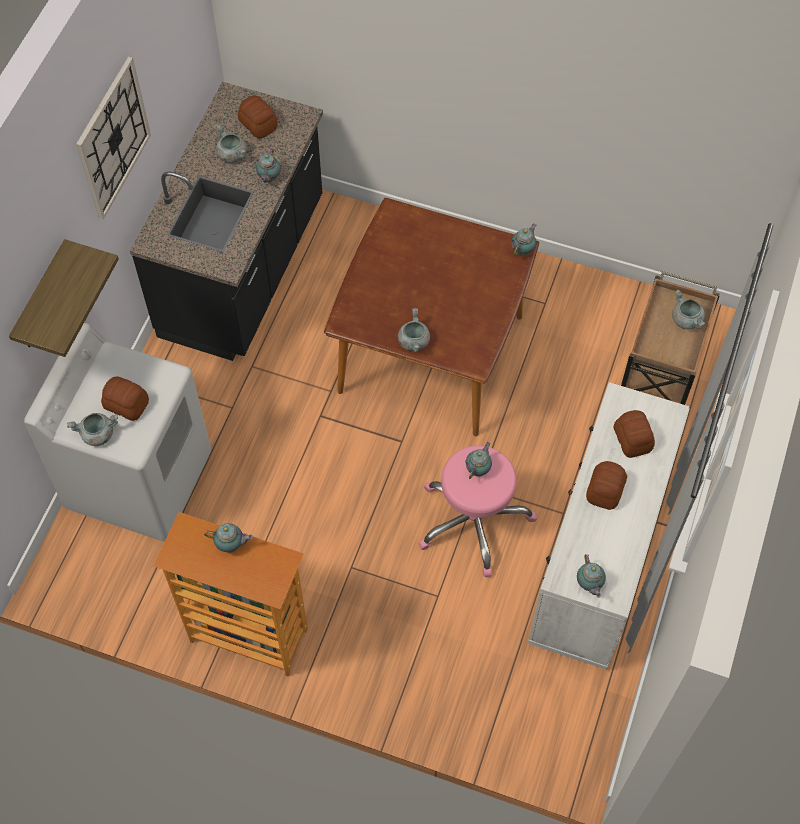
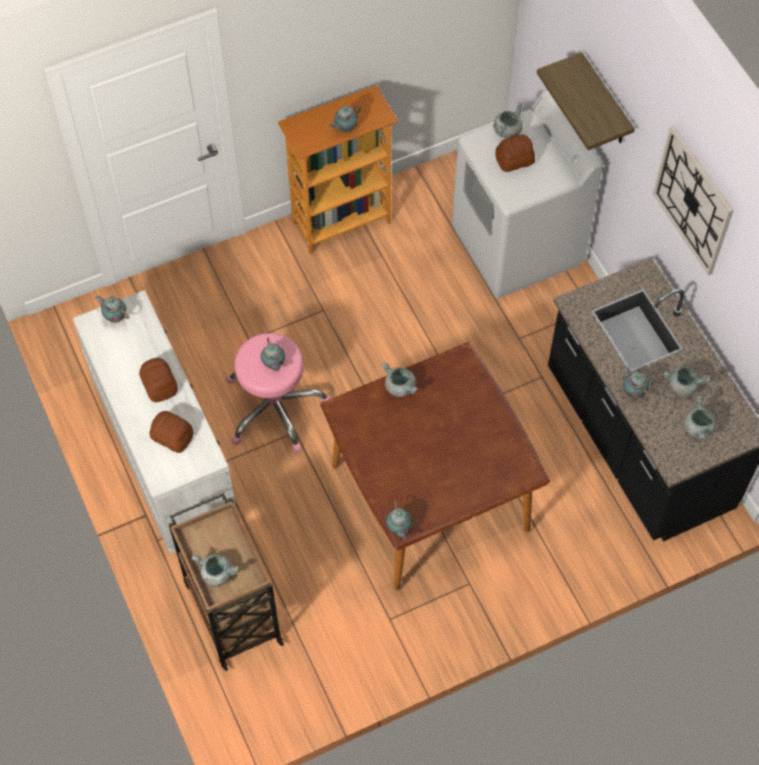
camera: 135 degrees right, 0 degrees up
(258, 124) = (698, 428): bread -> grey cooking pot

